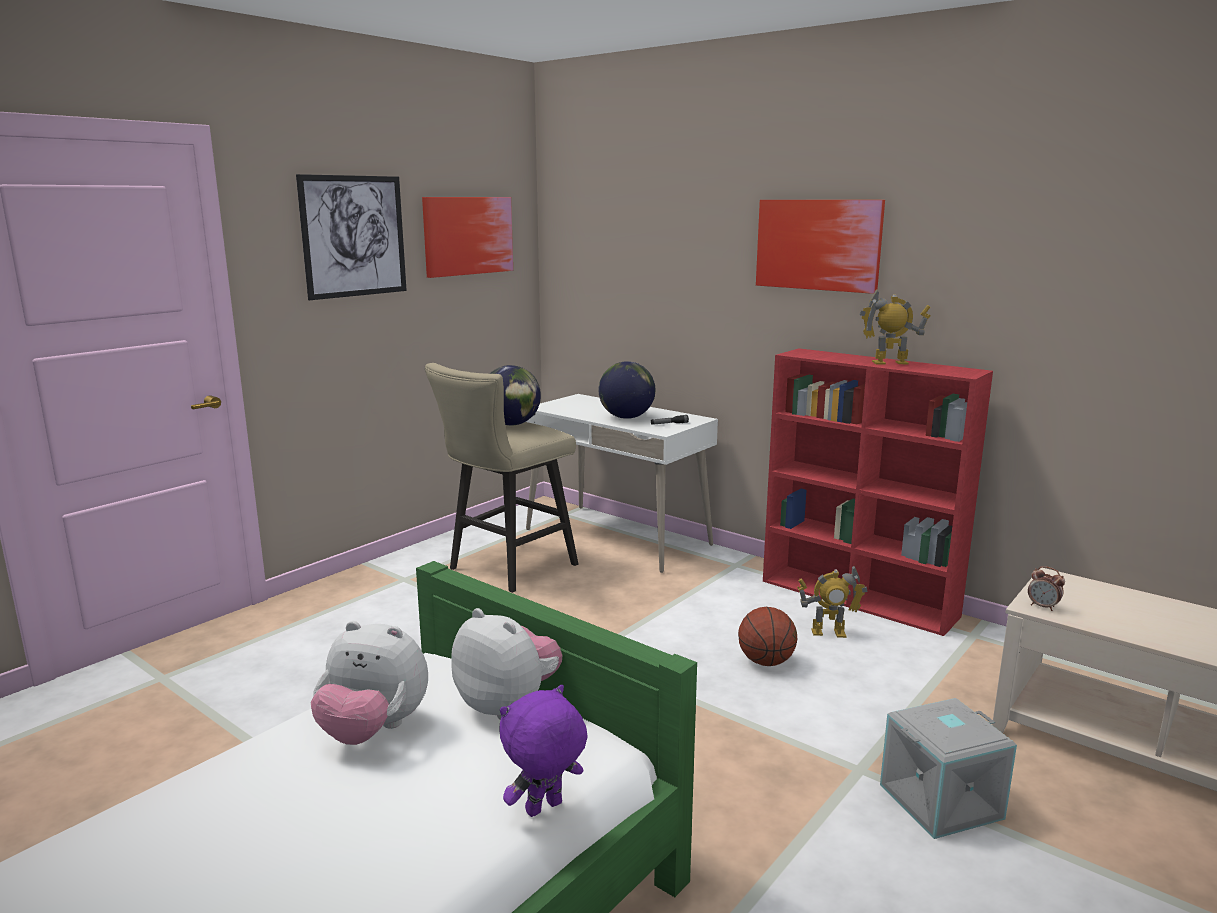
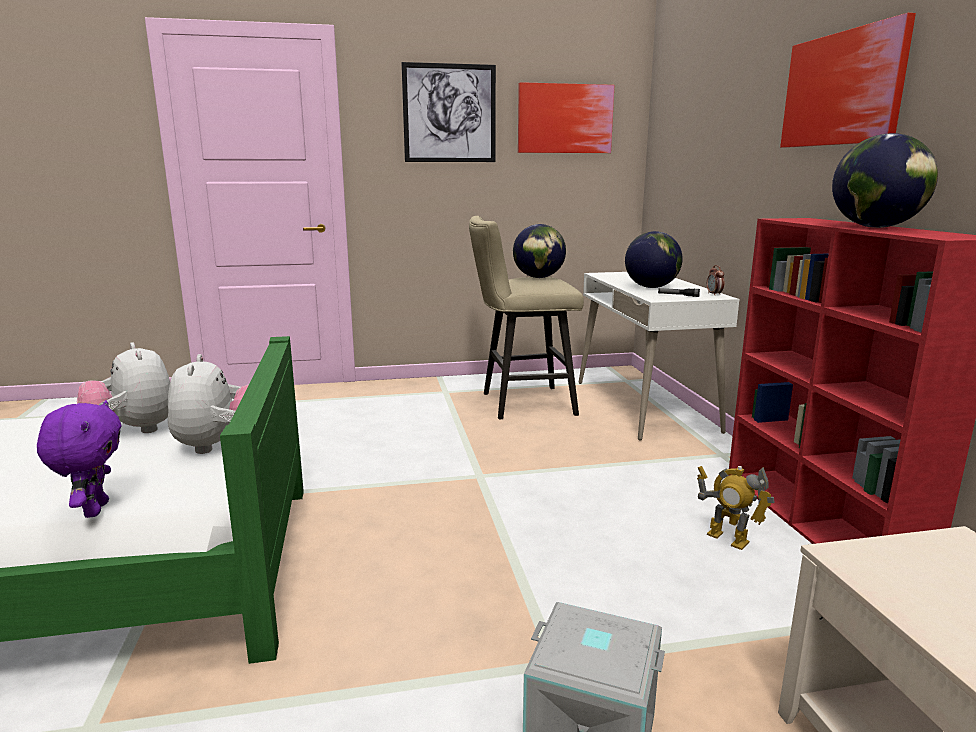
camera: 40 degrees right, 0 degrees up
(544, 809) = (94, 510): purple plush toy -> purple plush toy turned 75 degrees clockwise
(766, 662) = (619, 537): basketball -> none
(890, 363) = (875, 227): toy robot -> globe
(1043, 607) = (865, 563): alarm clock -> alarm clock (714, 294)

